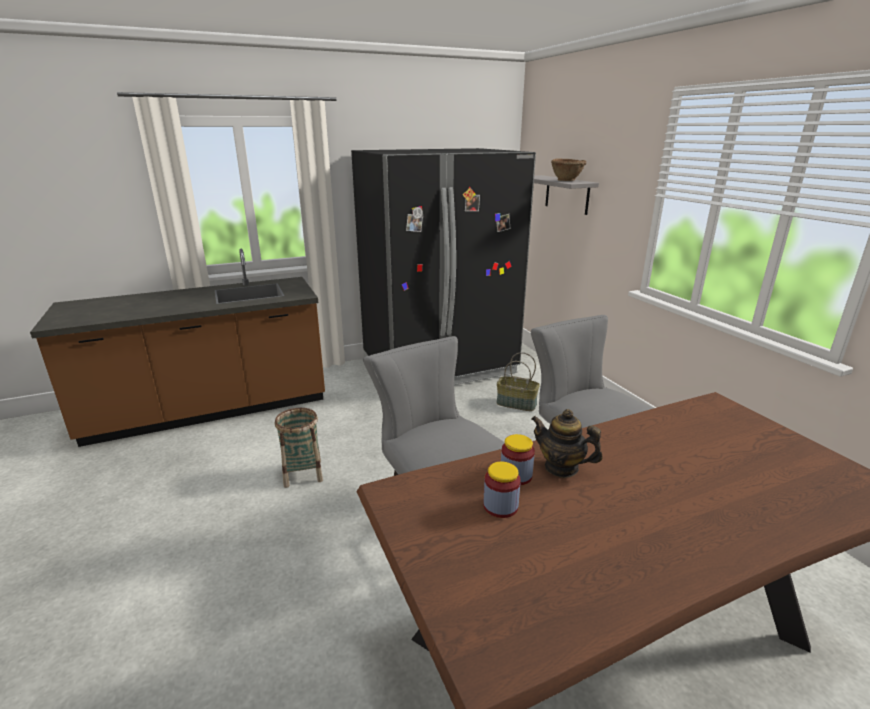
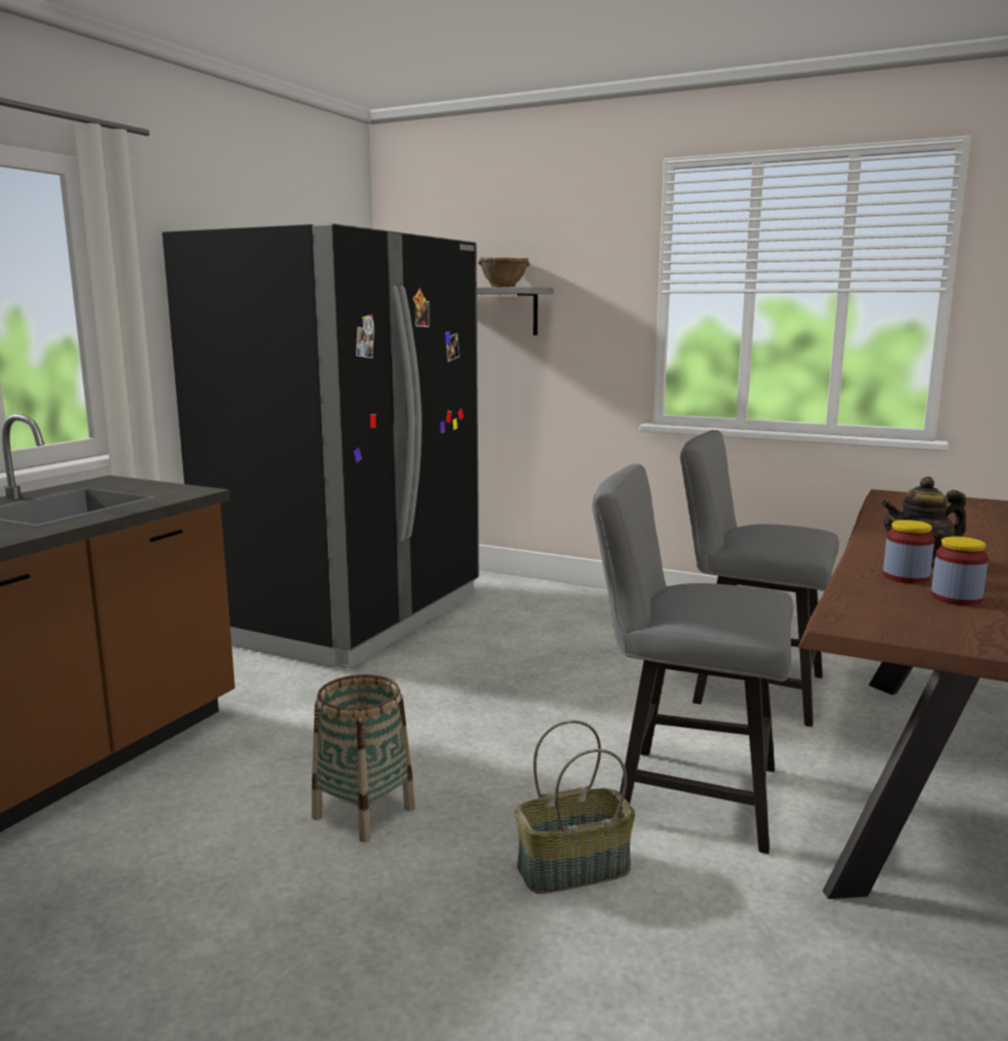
camera: 40 degrees left, 10 degrees down
(516, 404) = (528, 626): basket -> basket (573, 870)

